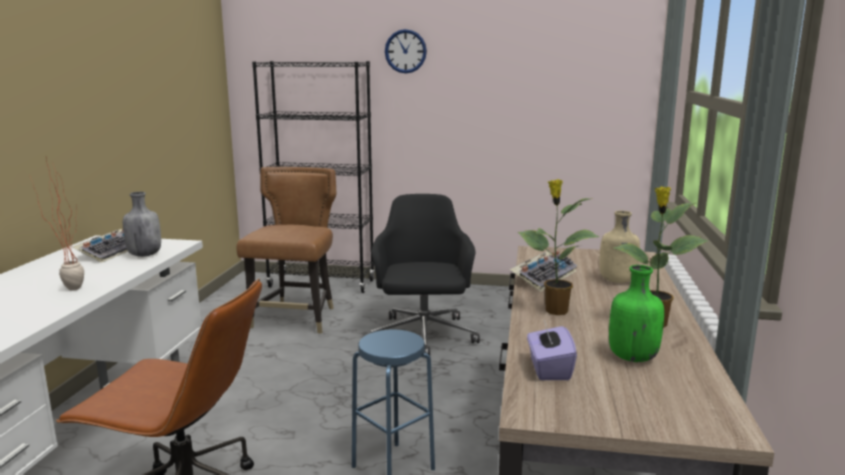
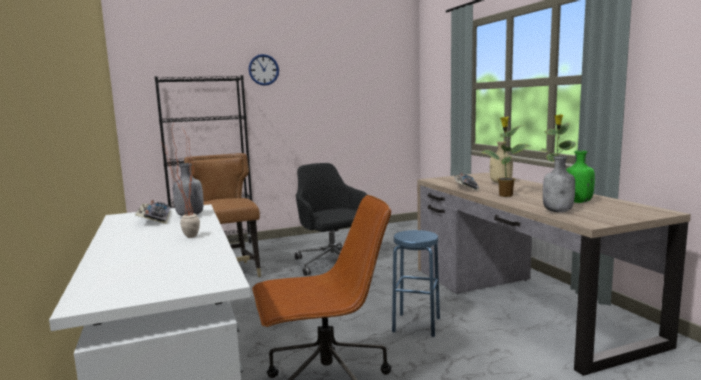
camera: 30 degrees left, 5 degrees down
(549, 369) = (558, 211): purple tissue box -> grey bottle

